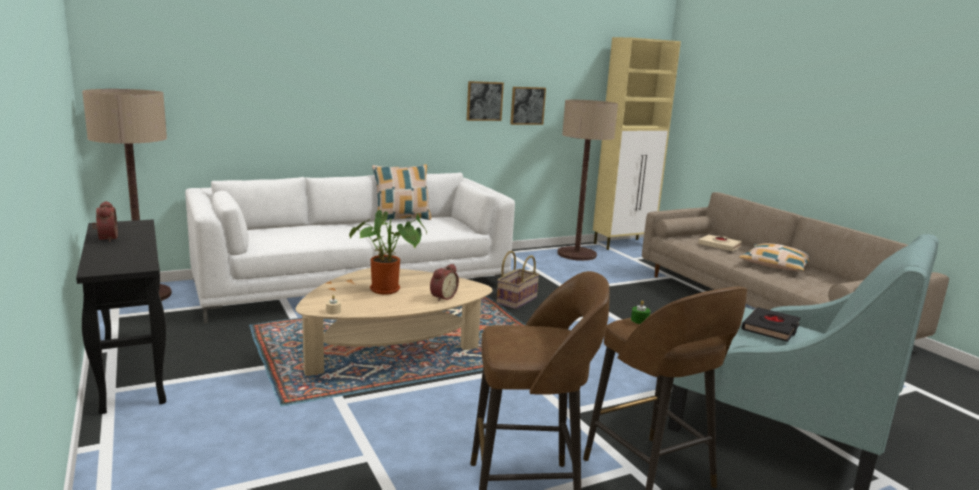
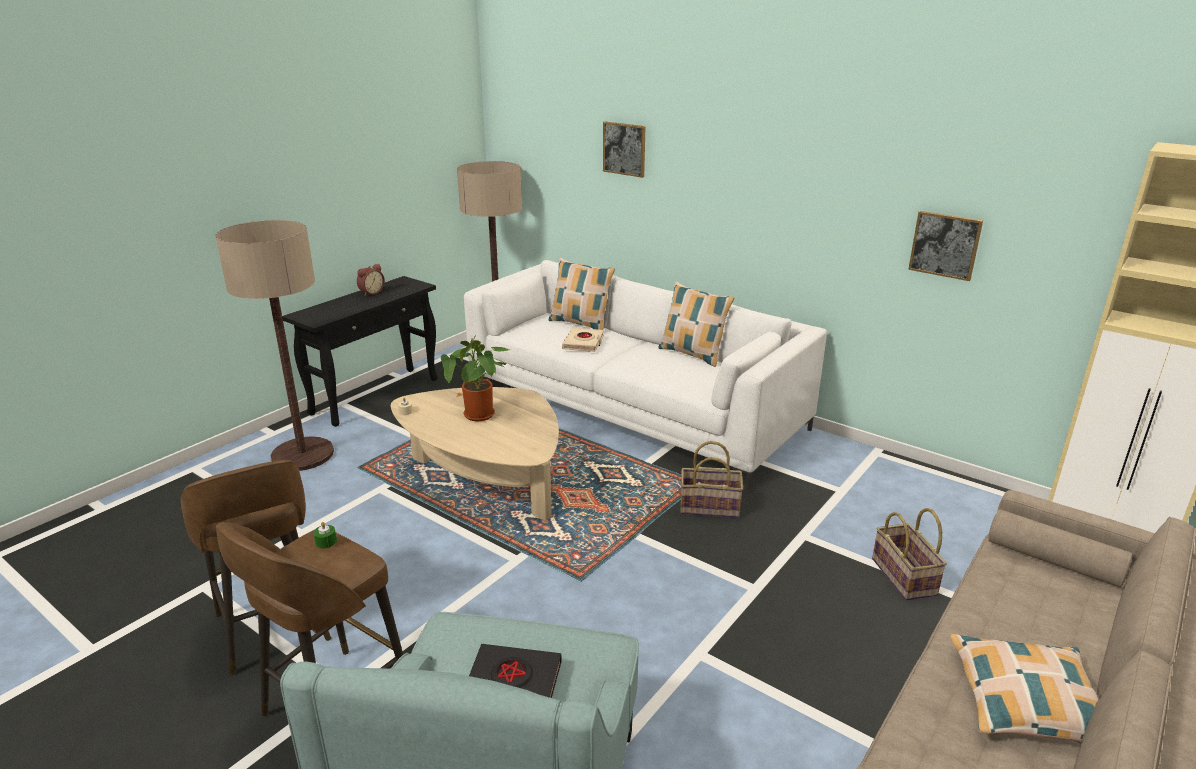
camera: 65 degrees right, 10 degrees up
(286, 227) = (580, 323): none -> pillow
(442, 297) = (487, 445): alarm clock -> none
(484, 101) = (868, 226): picture -> picture (624, 149)
(576, 254) = (966, 506): floor lamp -> floor lamp (303, 455)
(624, 283) = (905, 577): none -> basket
(719, 246) = (1046, 612): beige book -> beige book (583, 343)

